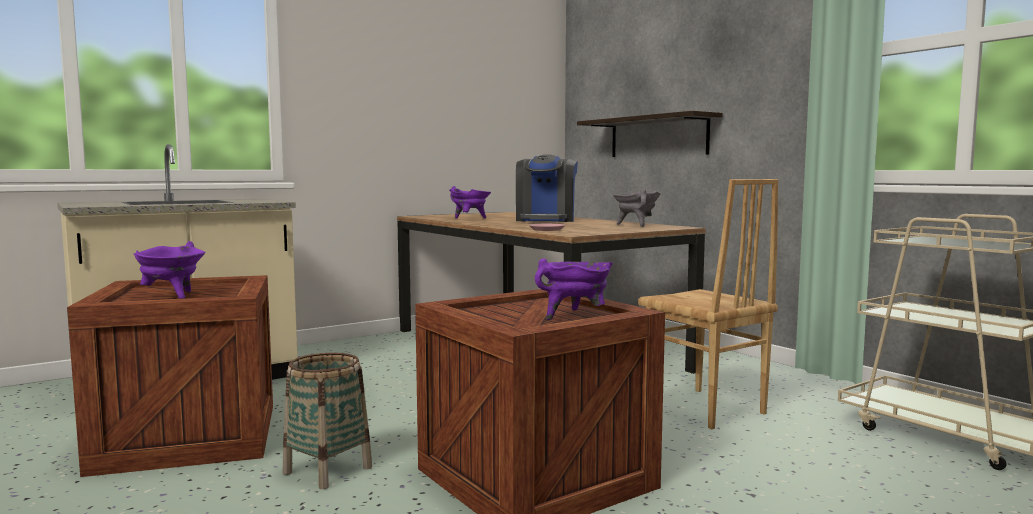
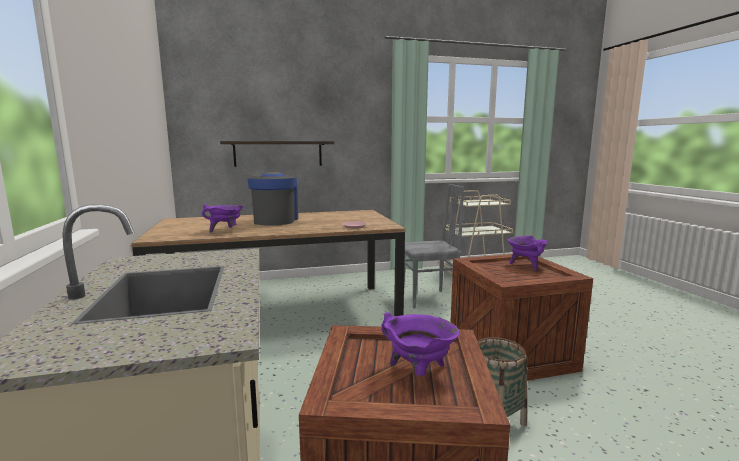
camera: 70 degrees left, 5 degrees up
(546, 220) = (275, 220): coffee machine -> coffee machine turned 120 degrees counterclockwise
(635, 225) = (344, 214): grey cooking pot -> none
(703, 409) = (428, 299): brown chair -> grey chair

